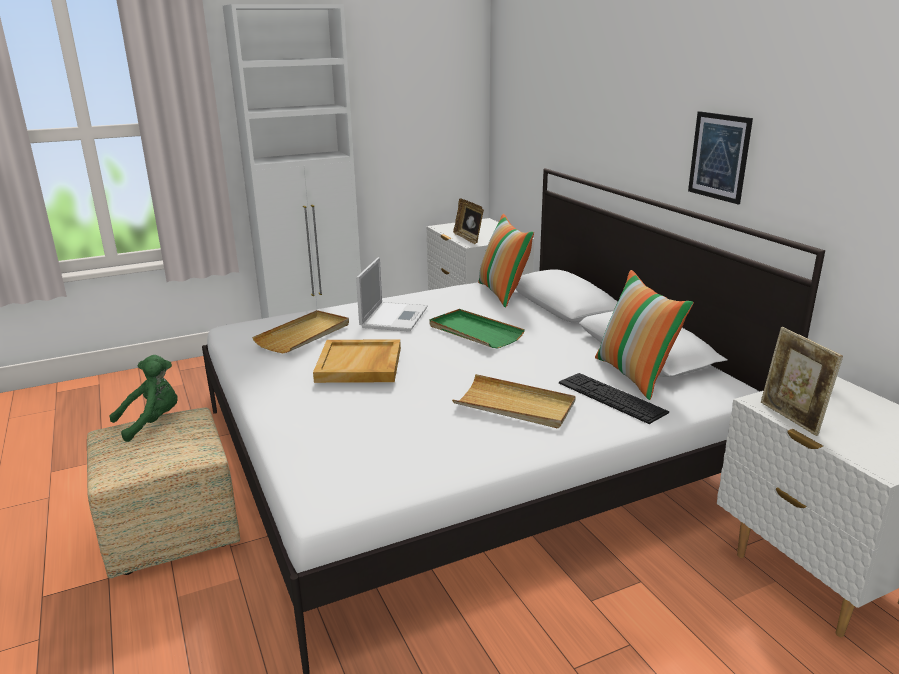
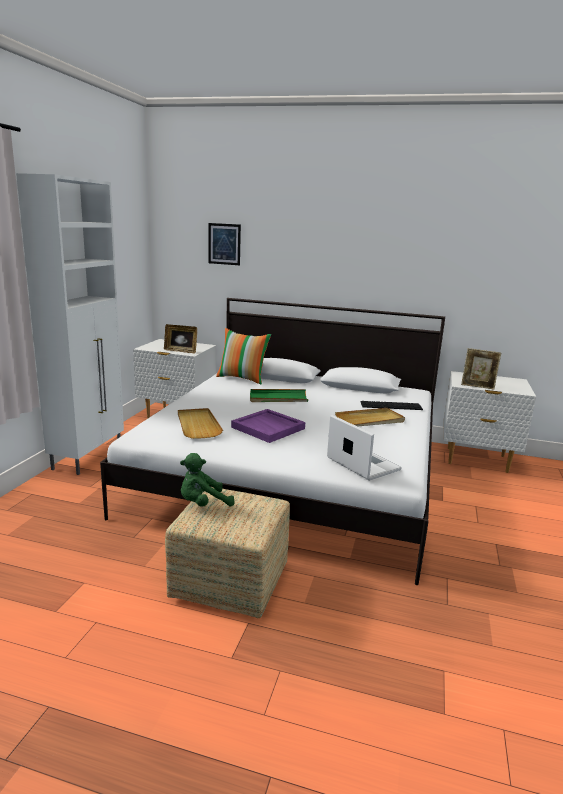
camera: 50 degrees left, 5 degrees down
(152, 422) = (203, 504): green plush toy -> green plush toy turned 120 degrees counterclockwise
(360, 365) = (269, 428): beige tray -> purple tray
(394, 317) = (219, 403): laptop -> laptop (362, 463)
(635, 375) = (378, 395): pillow -> none
(719, 156) = (374, 280): picture -> picture (224, 244)

